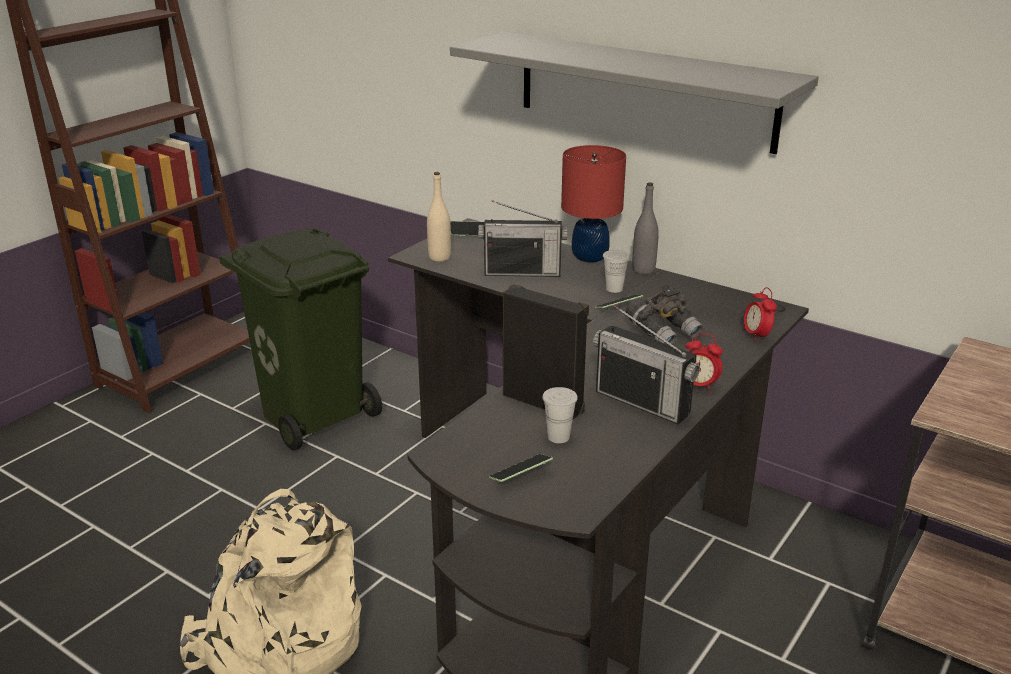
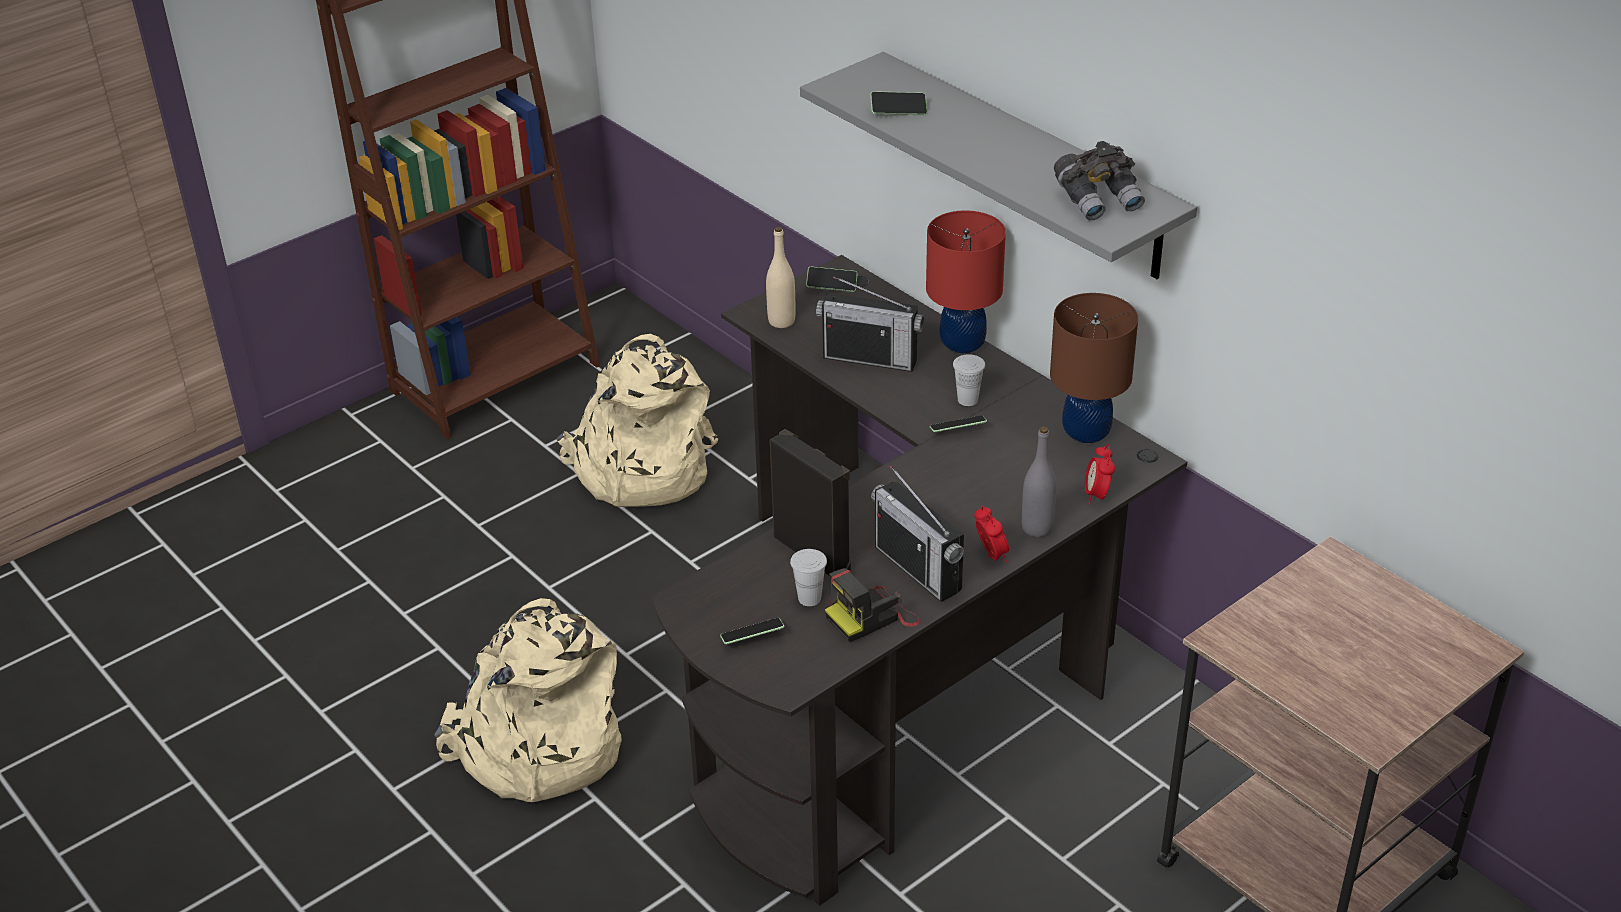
camera: 15 degrees right, 10 degrees up
(315, 414) = (640, 469): green trash can -> beige backpack
(539, 51) = (898, 111): none -> phone
(623, 443) = (872, 617): none -> camera
(643, 270) = (1018, 374): grey bottle -> grey bottle (1037, 528)
(663, 332) = (991, 475): grey binoculars -> grey binoculars (1099, 200)
(699, 386) = (990, 556): alarm clock -> alarm clock turned 150 degrees counterclockwise
(718, 300) = (1084, 434): none -> brown table lamp

